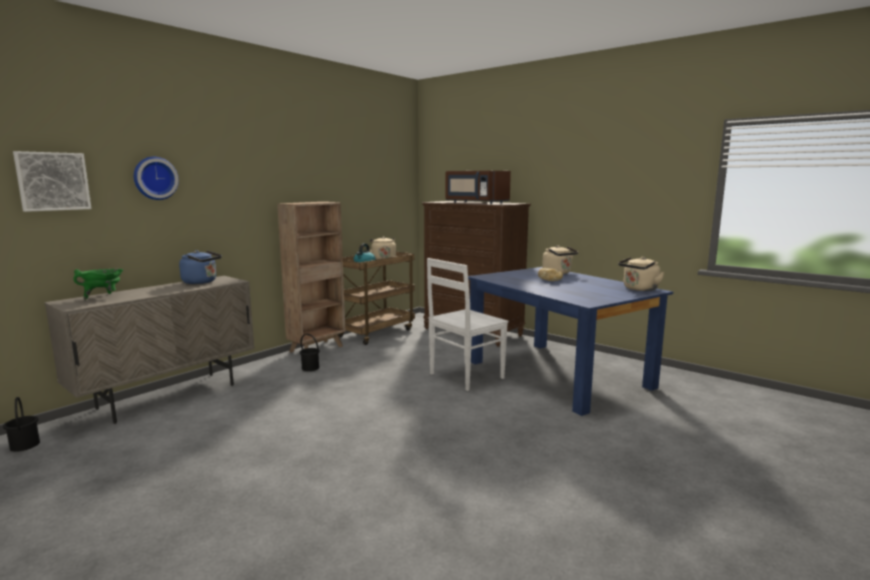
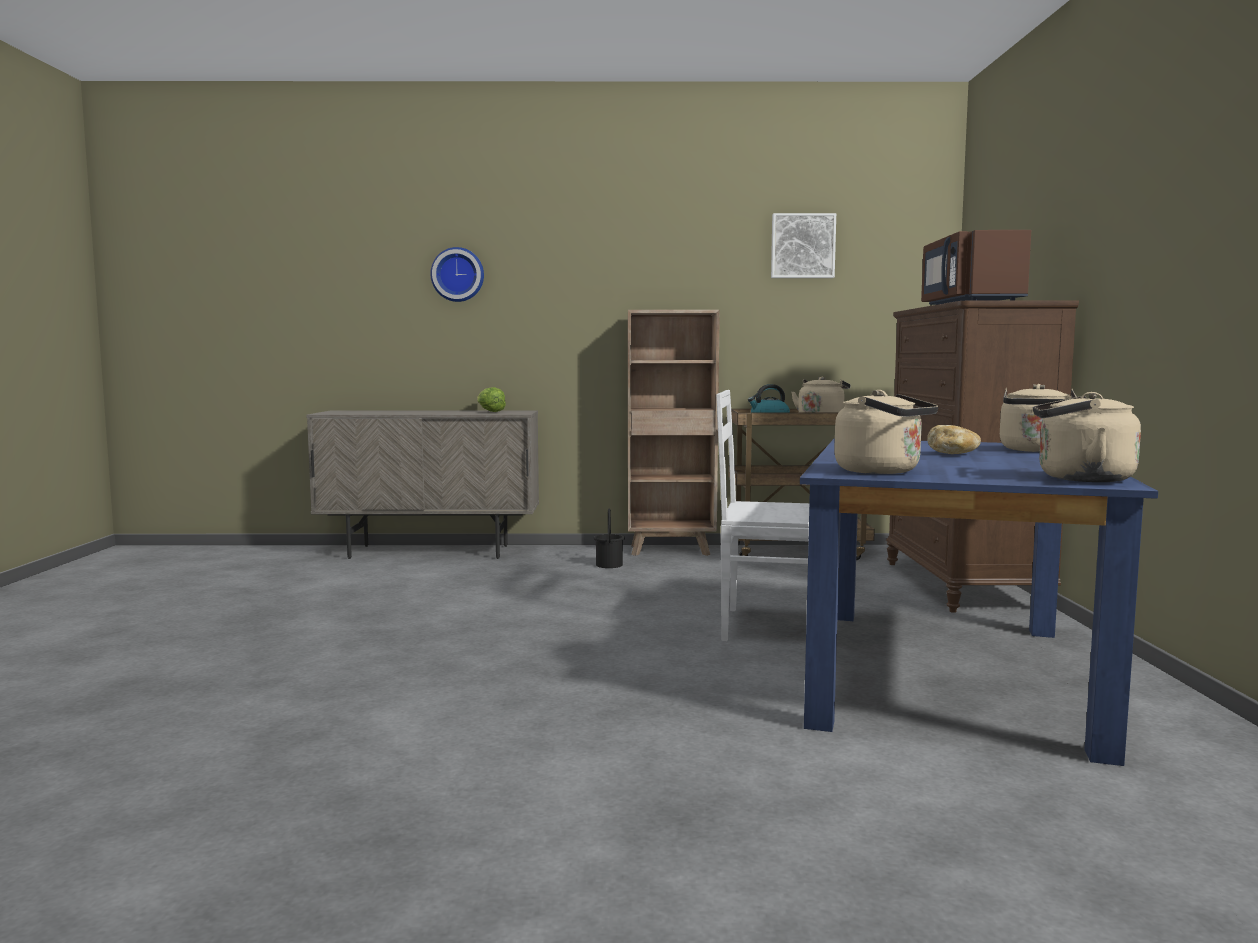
camera: 50 degrees right, 5 degrees down
(25, 445) = (274, 555): black bucket -> none
(53, 181) = (350, 278): picture -> picture (802, 246)
(103, 297) = (373, 411): green cooking pot -> none
(201, 282) = (489, 411): blue kettle -> lettuce
(590, 298) = (883, 471): none -> beige kettle

